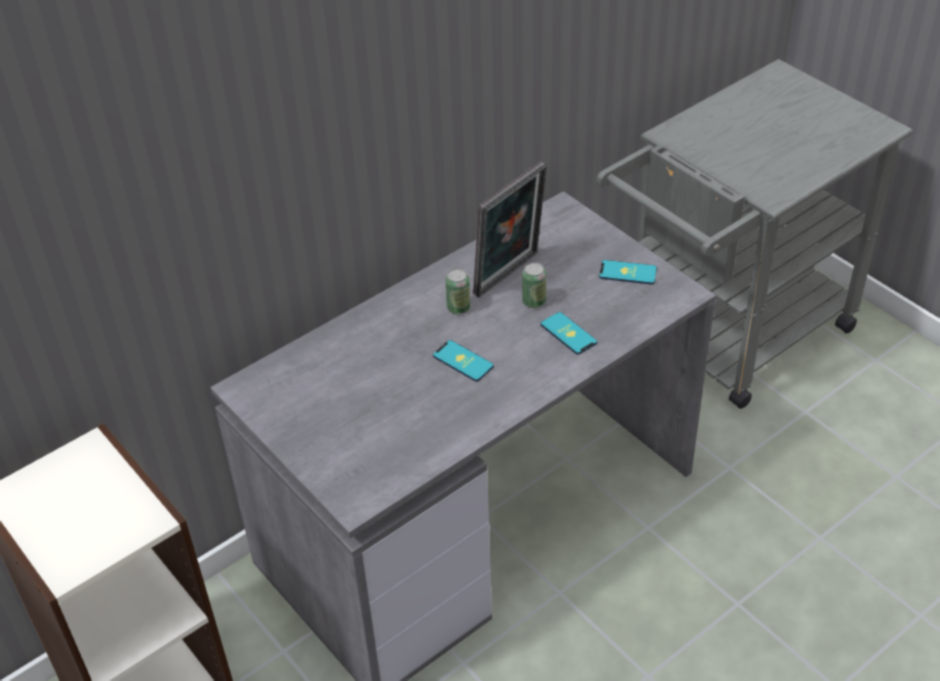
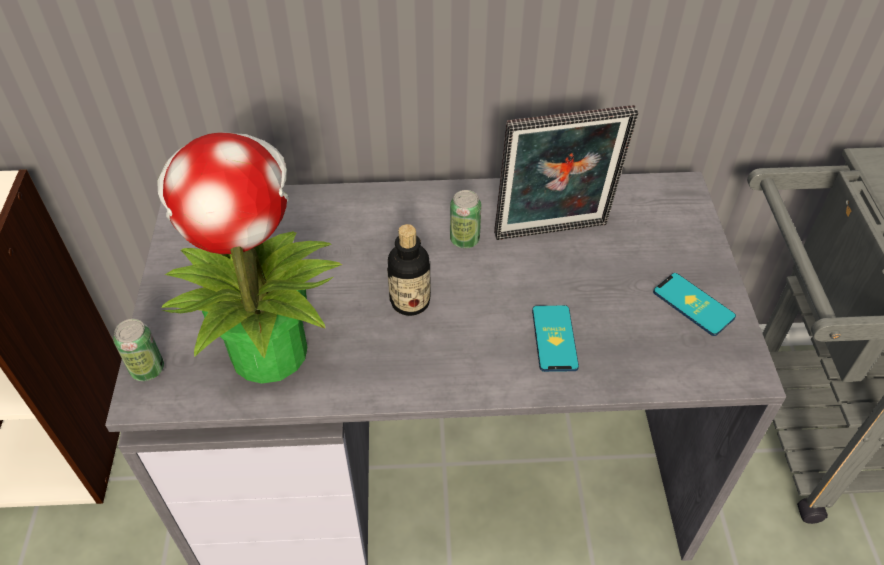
camera: 35 degrees right, 5 degrees up
(403, 436) = (267, 349): none -> potted plant
(463, 361) = (410, 302): phone -> bottle
(534, 302) = (551, 278): can -> can (147, 369)

